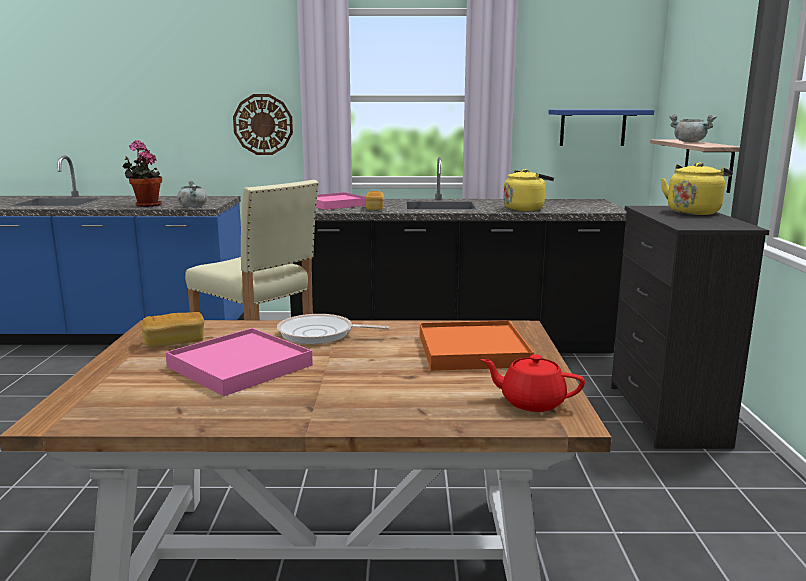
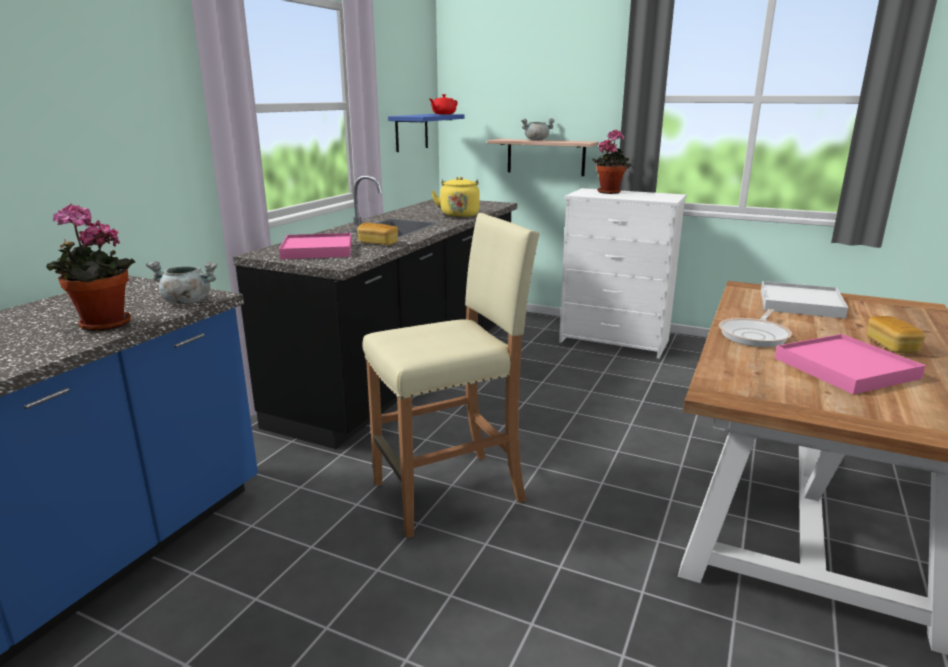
camera: 65 degrees left, 5 degrees up
(174, 342) = (776, 387): bread -> bread (891, 346)
(263, 124) = (142, 154): wall clock -> none
(472, 350) = (800, 304): orange tray -> white tray
(531, 402) = (899, 308): red teapot -> red teapot (443, 114)
(666, 416) = (615, 342): black dresser -> white dresser
(694, 212) = (610, 192): yellow kettle -> potted plant

